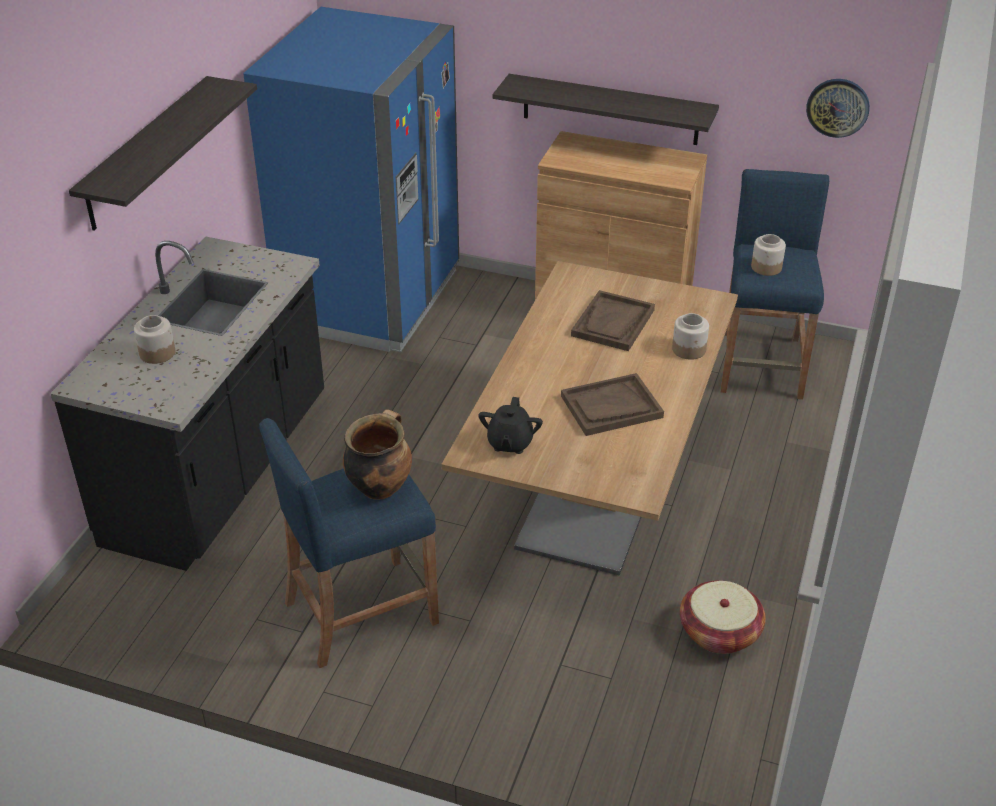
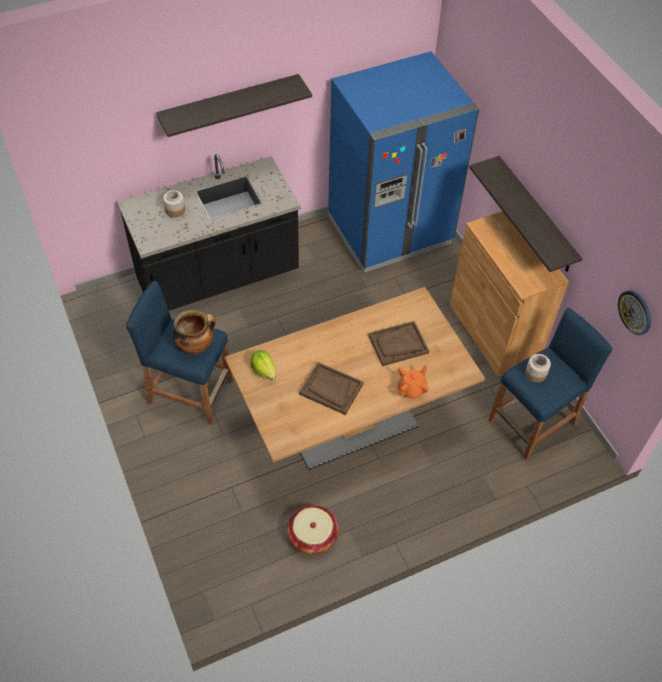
camera: 45 degrees right, 15 degrees up
(510, 443) = (263, 370): black teapot -> lettuce
(689, 349) = (411, 389): jar -> orange teapot

